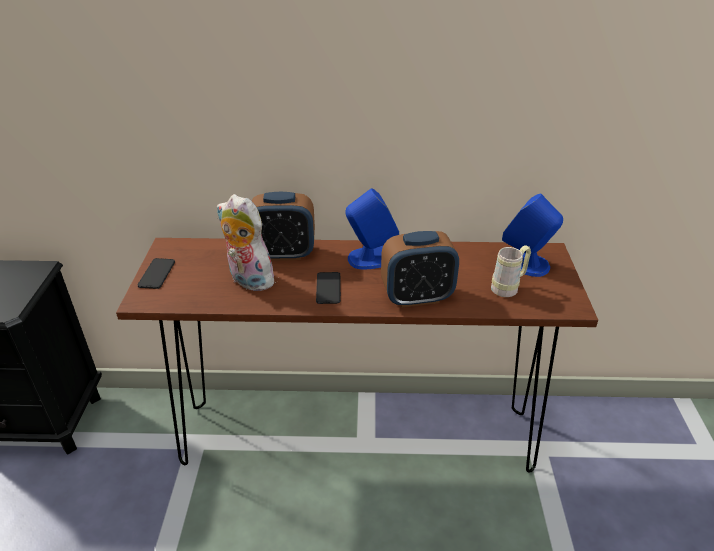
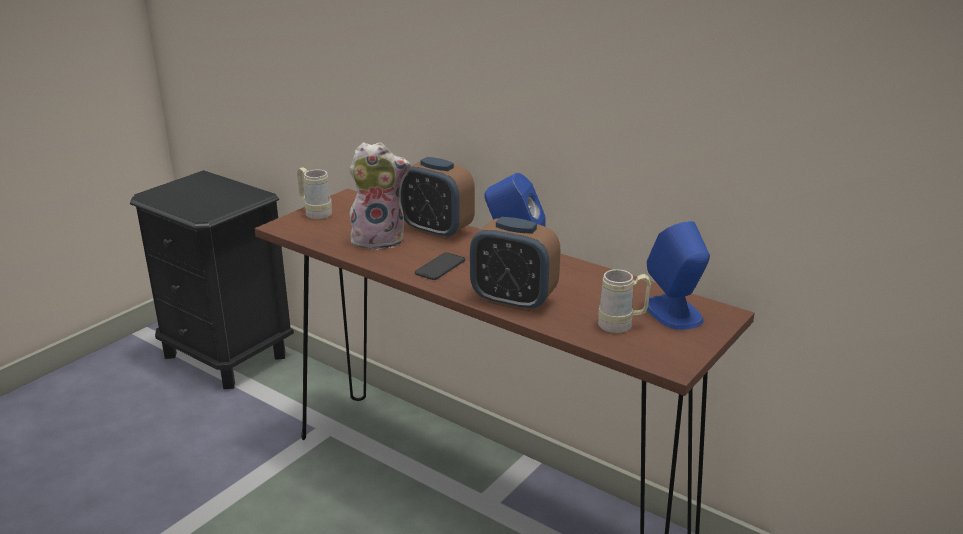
camera: 35 degrees right, 10 degrees down
(157, 274) = (315, 213): phone -> beige mug
(248, 280) = (379, 239): plush toy -> plush toy turned 105 degrees clockwise

